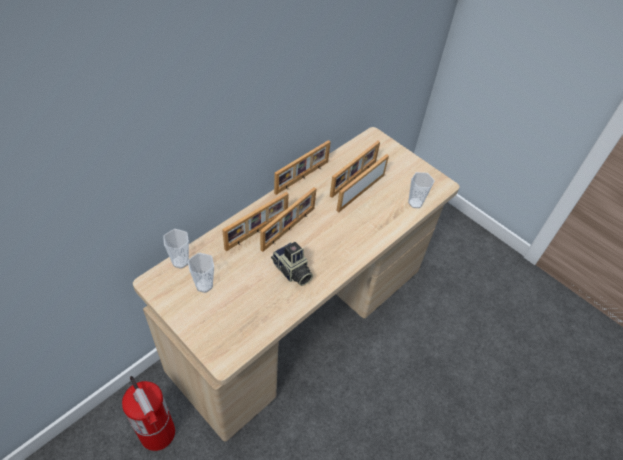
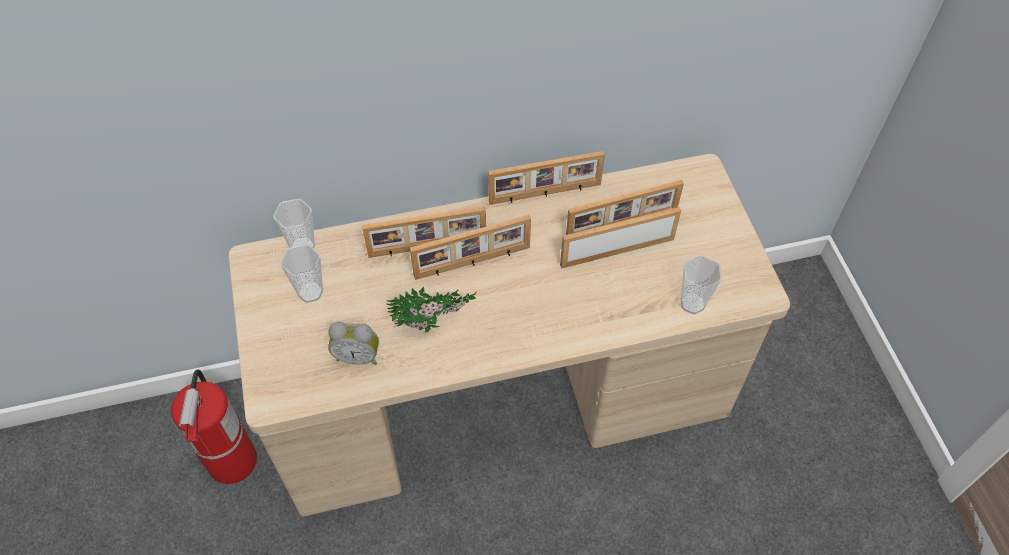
camera: 35 degrees right, 5 degrees up
(259, 308) = (358, 355): none -> alarm clock
(292, 272) = (434, 325): camera -> potted plant

